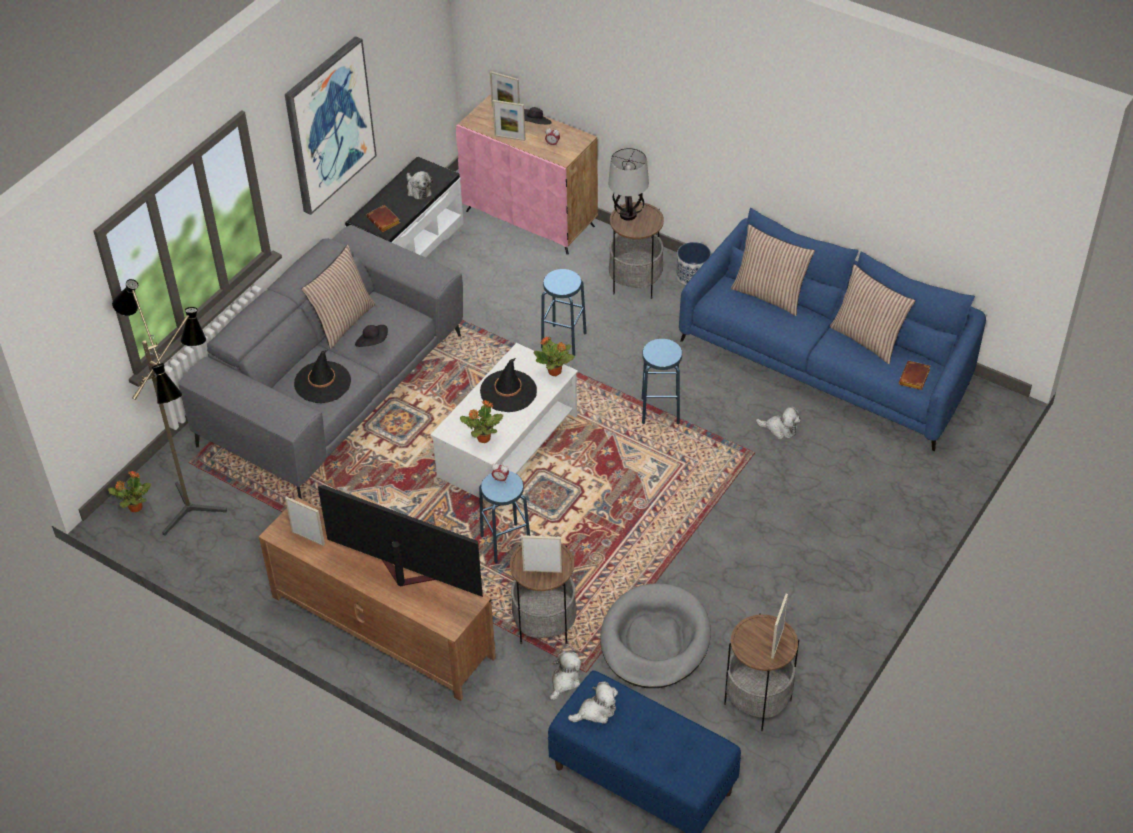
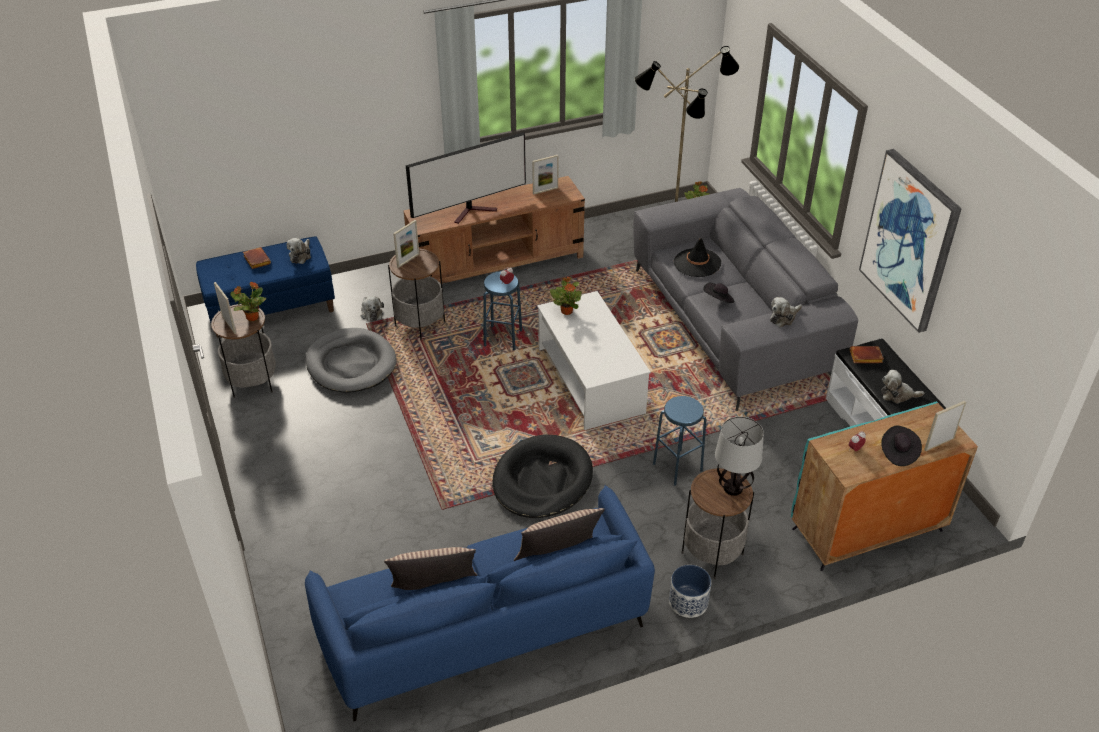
camera: 125 degrees right, 5 degrees down
(343, 321) = (758, 297): pillow -> none
(508, 391) = (600, 343): black hat -> none
(510, 138) = (888, 426): picture frame -> none
(531, 218) = (866, 530): pink cabinet -> turquoise cabinet
(555, 372) = (596, 375): potted plant -> potted plant (252, 317)
(660, 411) = (542, 480): blue stool -> black dog bed
(780, 429) = (448, 541): plush toy -> plush toy (784, 317)
(915, 378) = (356, 592): brown book -> brown book (256, 260)

